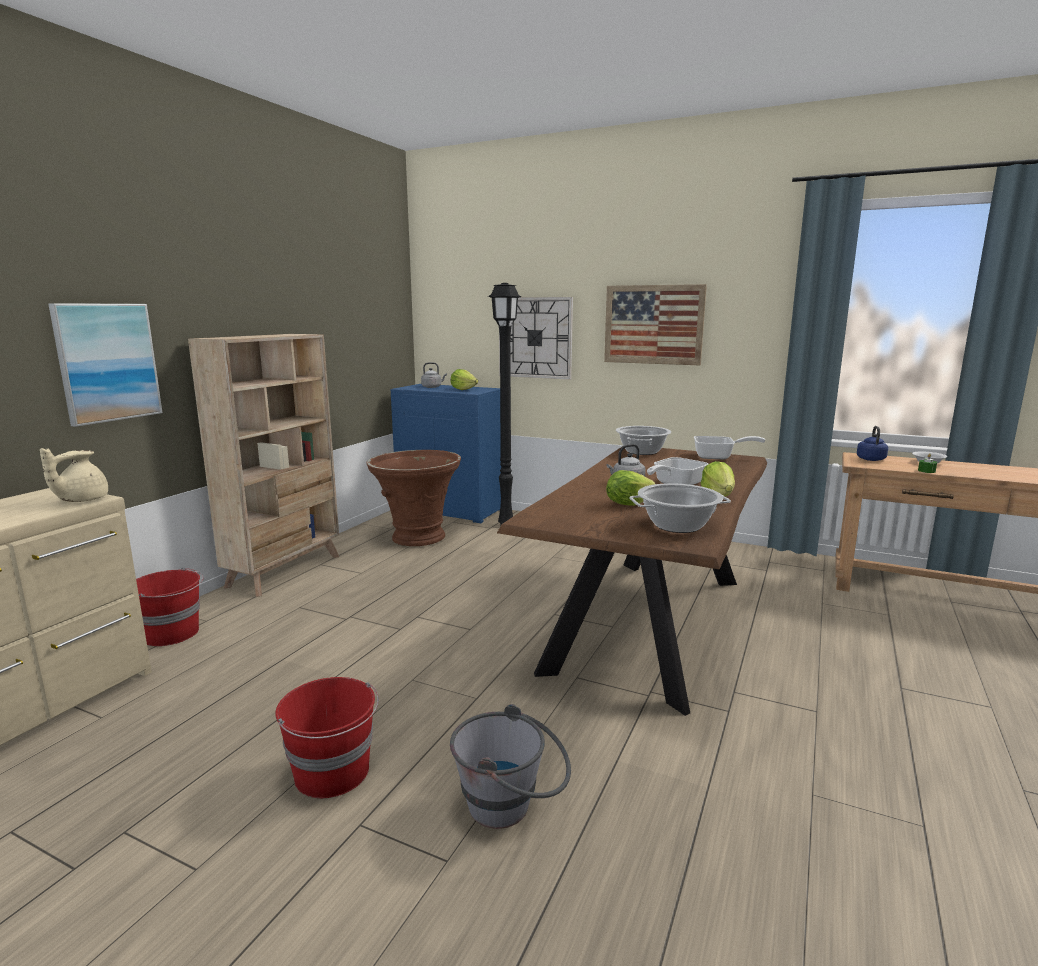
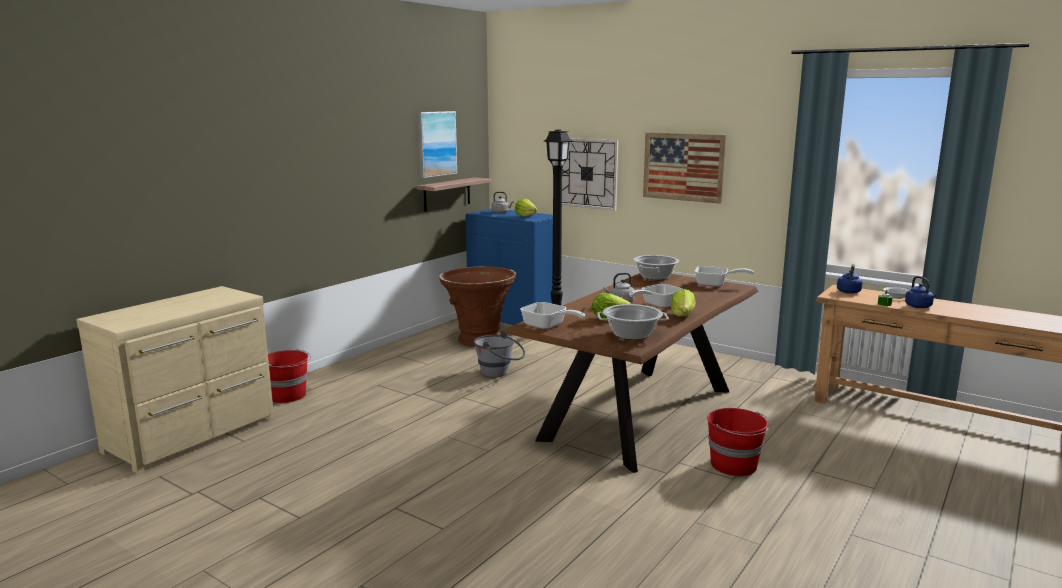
camera: 10 degrees right, 0 degrees up
(81, 500) = (237, 297): beige teapot -> none
(107, 362) = (254, 201): picture -> picture (436, 143)
(285, 571) = (371, 359): beige bookcase -> none
(333, 773) = (384, 482): red bucket -> red bucket (734, 465)
(368, 365) = (447, 194): none -> shelf
(512, 807) = (491, 509): grey bucket -> grey bucket (500, 373)
(556, 520) = (547, 326): none -> frying pan
(967, 472) = (919, 307): none -> blue kettle

